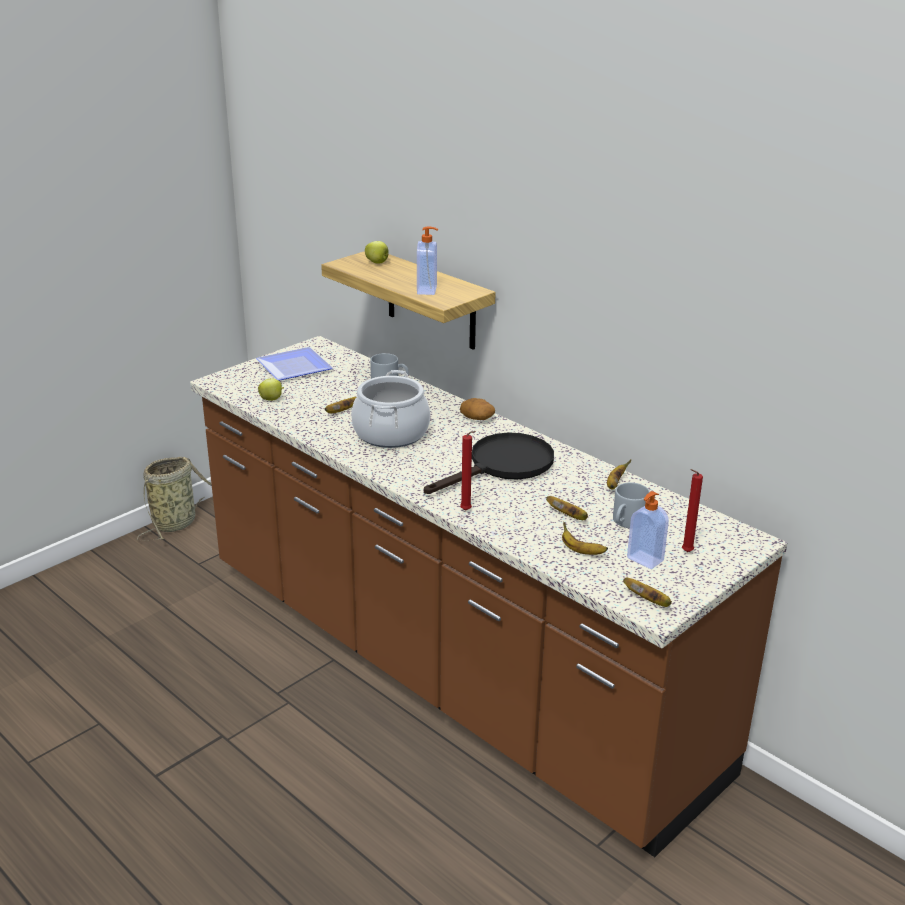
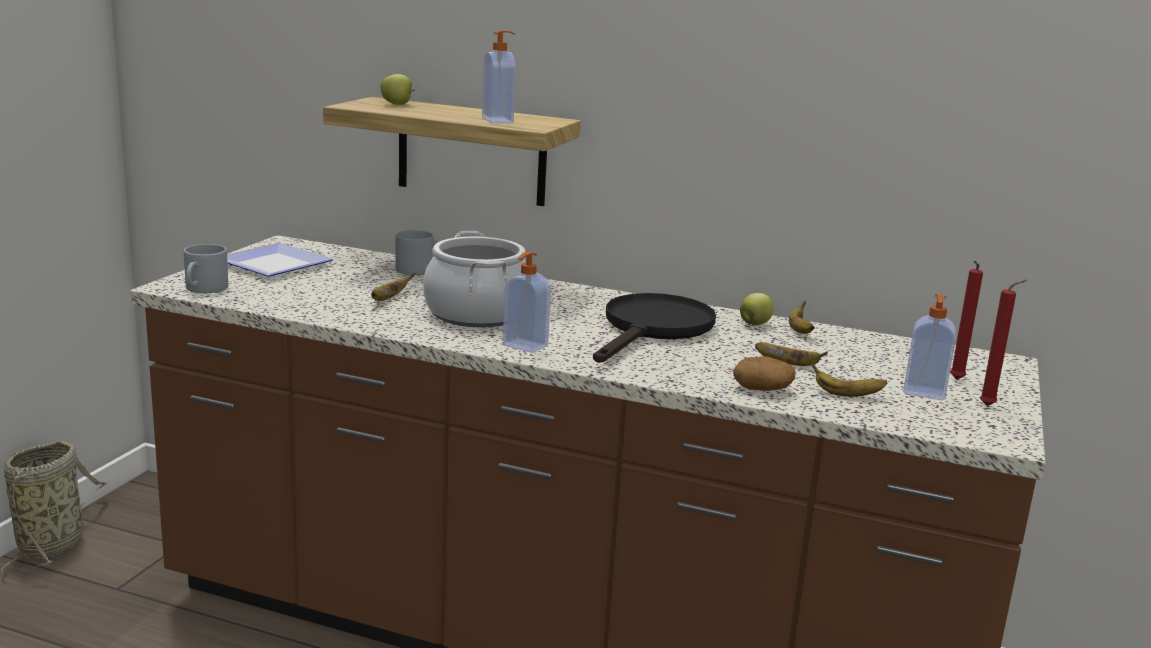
camera: 25 degrees left, 10 degrees down
(271, 399) = (275, 297): apple -> apple (755, 324)
(395, 469) = (524, 346): none -> soap dispenser
(467, 511) = (665, 375): red candle -> red candle (990, 406)
(477, 418) = (569, 290): potato -> potato (763, 389)
(627, 522) = (859, 362): grey mug -> grey mug (204, 289)
(649, 601) = (983, 430): banana -> none

